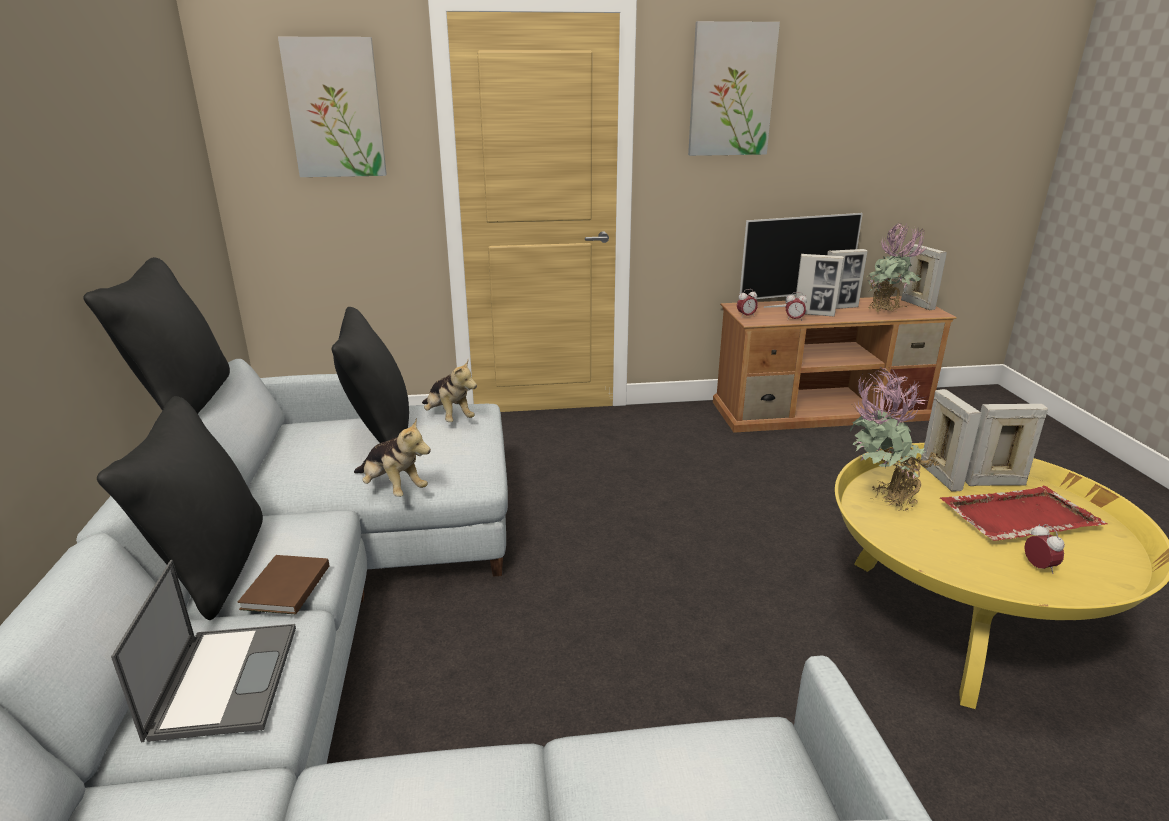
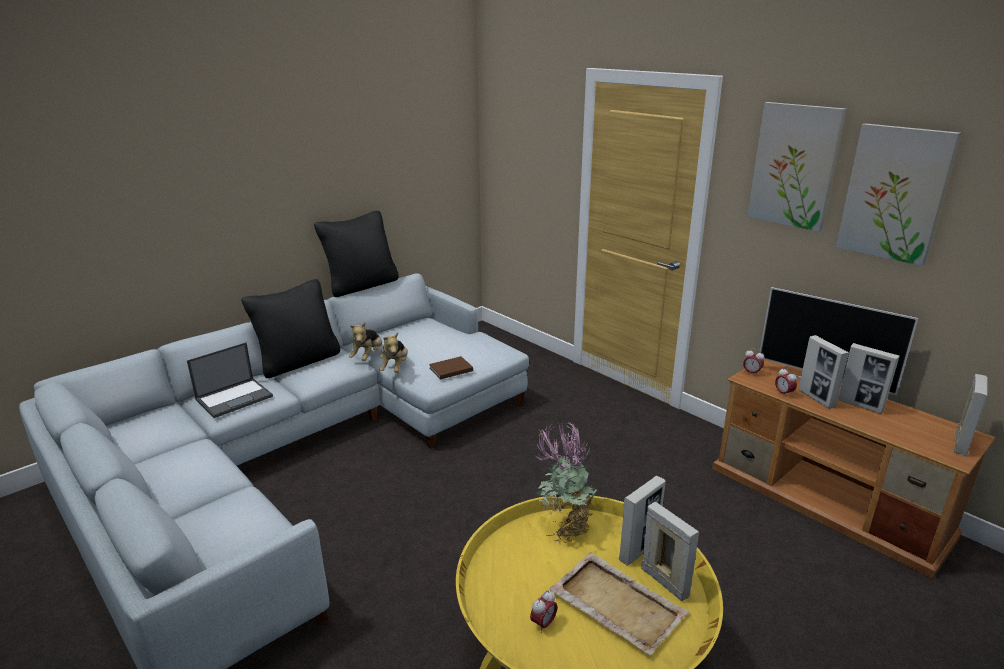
camera: 55 degrees right, 0 degrees up
(284, 588) = (296, 381): brown book -> brown book (449, 369)
(335, 108) = (533, 138): picture -> picture (894, 193)
(380, 434) = (442, 341): black pillow -> none
(448, 417) = (486, 349): plush toy -> plush toy (368, 356)
(887, 313) = (896, 432): potted plant -> none
(1017, 517) = (616, 603): red tray -> beige tray

